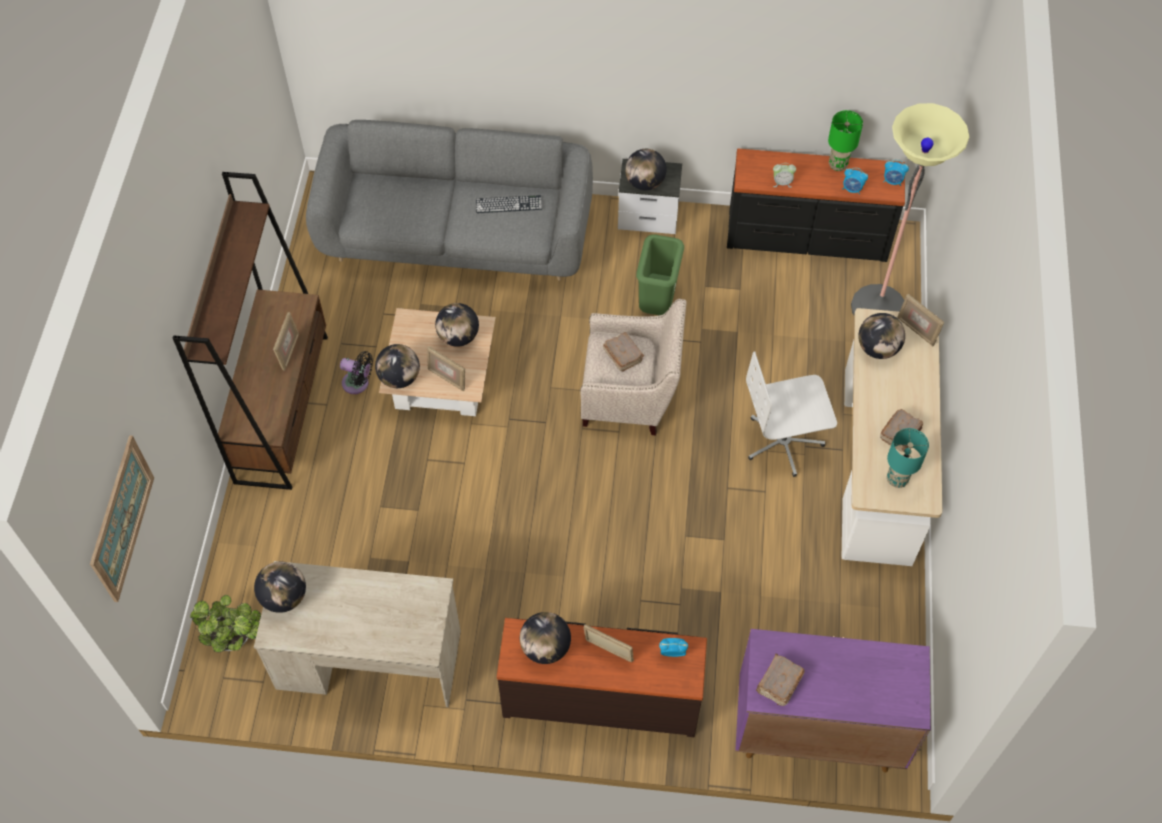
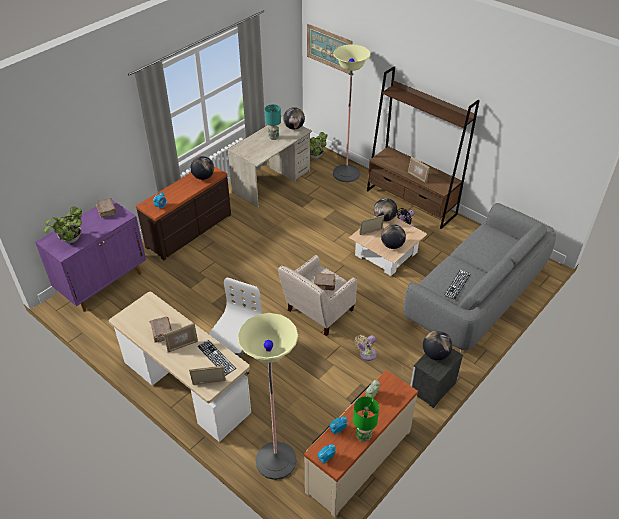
camera: 125 degrees right, 15 degrees down
(259, 549) = (346, 174): none -> floor lamp
(608, 651) = (182, 191): picture frame -> picture frame (182, 345)
(656, 303) = (366, 355): green trash can -> beige fan
(807, 237) = (358, 460): black dresser -> beige dresser
(877, 348) = (216, 357): globe -> keyboard
(882, 676) = (70, 240): none -> potted plant
(896, 480) = (142, 315): turquoise table lamp -> turquoise table lamp (273, 137)

